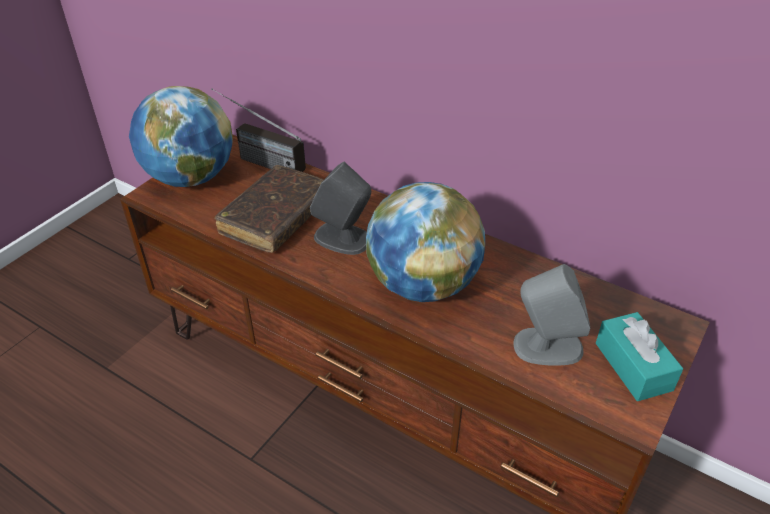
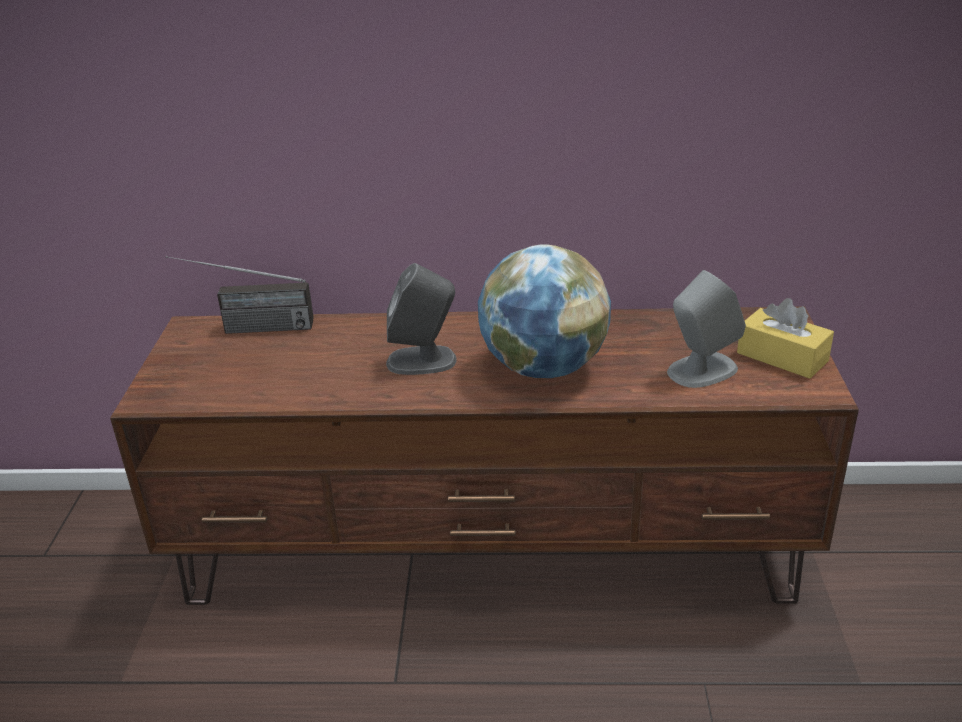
camera: 30 degrees left, 10 degrees down
(190, 178) = (182, 369): globe -> none
(276, 217) = (328, 369): brown book -> none
(633, 366) = (782, 357): turquoise tissue box -> yellow tissue box

